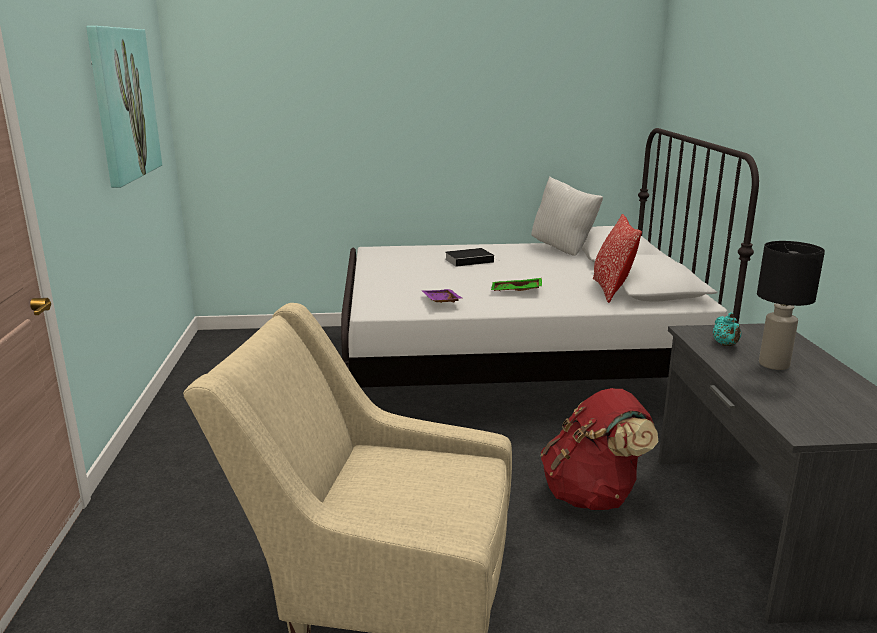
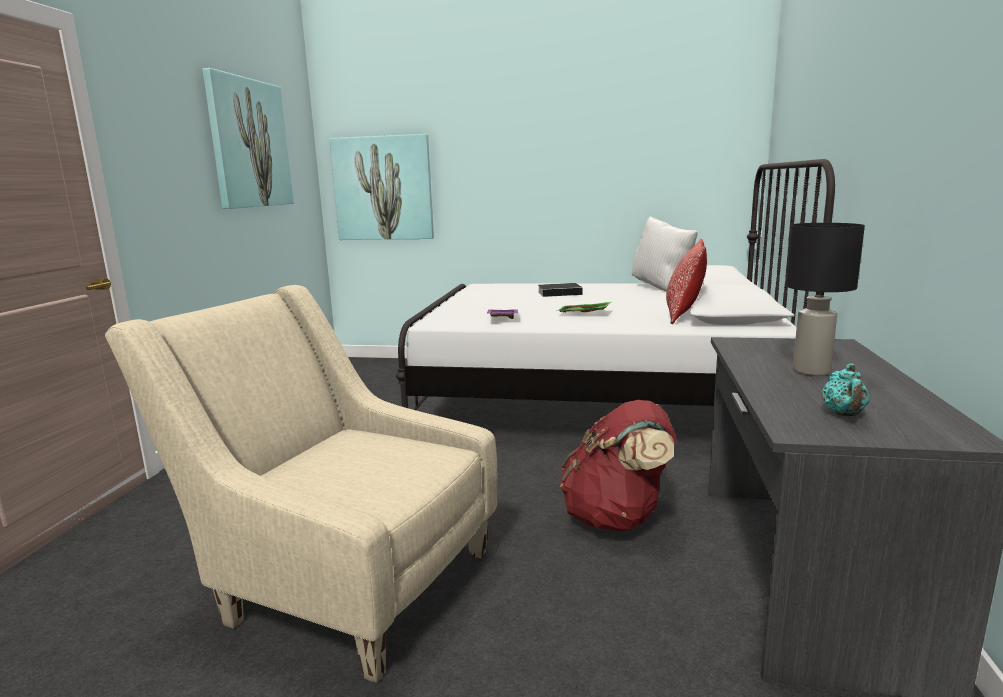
camera: 15 degrees right, 5 degrees down
(253, 140) = (383, 188): none -> picture
(726, 345) = (765, 353): turquoise teapot -> turquoise teapot (844, 415)

